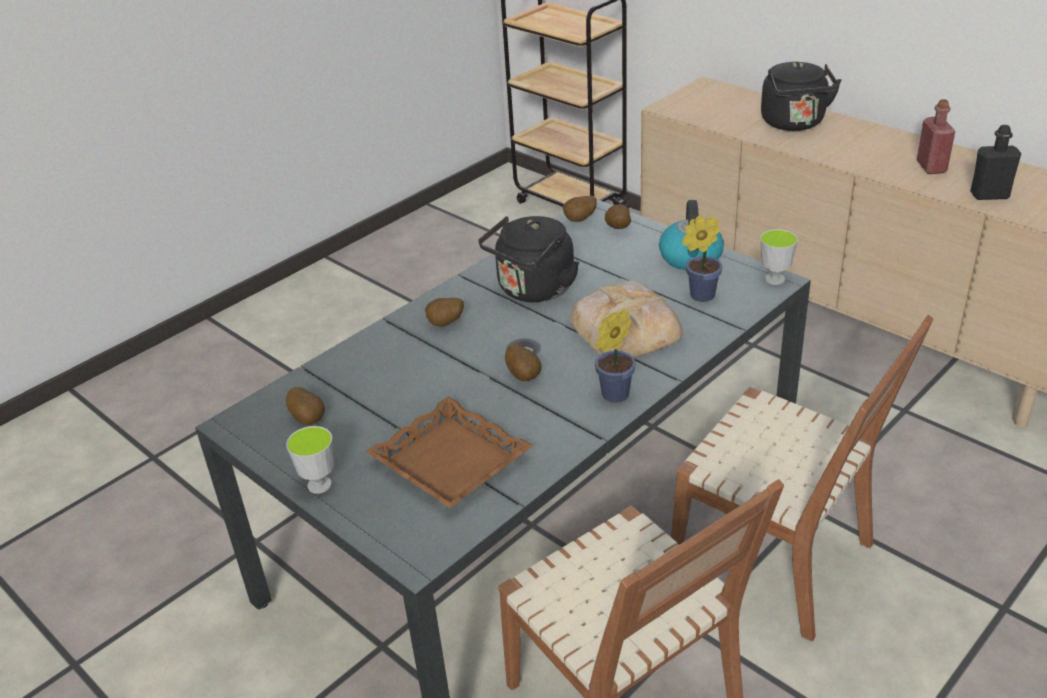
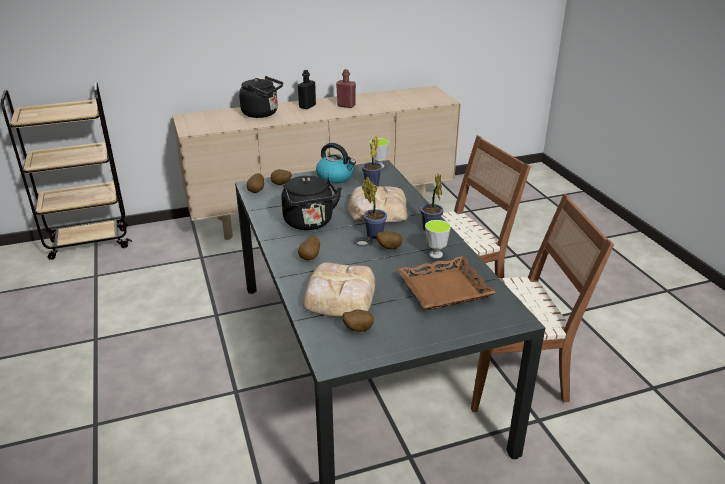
camera: 65 degrees left, 5 degrees down
(319, 485) = (429, 339): cup -> cup (435, 254)
(372, 378) = (338, 296): none -> bread
(550, 349) = (373, 234): none -> potted plant
(989, 195) = (383, 105): black bottle -> black bottle (307, 106)

